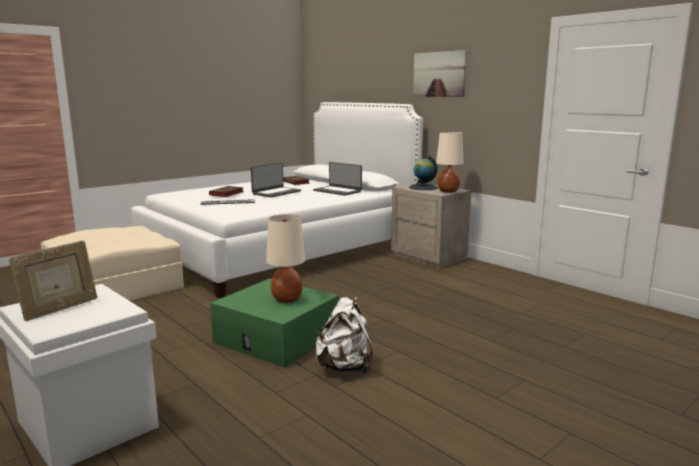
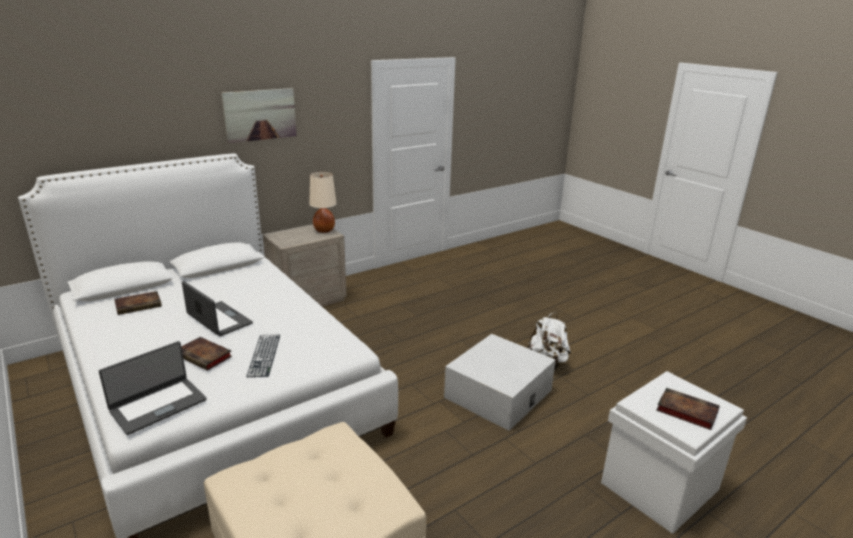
camera: 85 degrees left, 10 degrees up
(60, 309) = (685, 411): picture frame -> book
(277, 338) = (498, 393): green storage box -> white storage box
(287, 299) = (503, 356): beige table lamp -> none
(337, 191) = (236, 282): laptop -> laptop (158, 405)
(423, 187) = (296, 237): globe -> none

